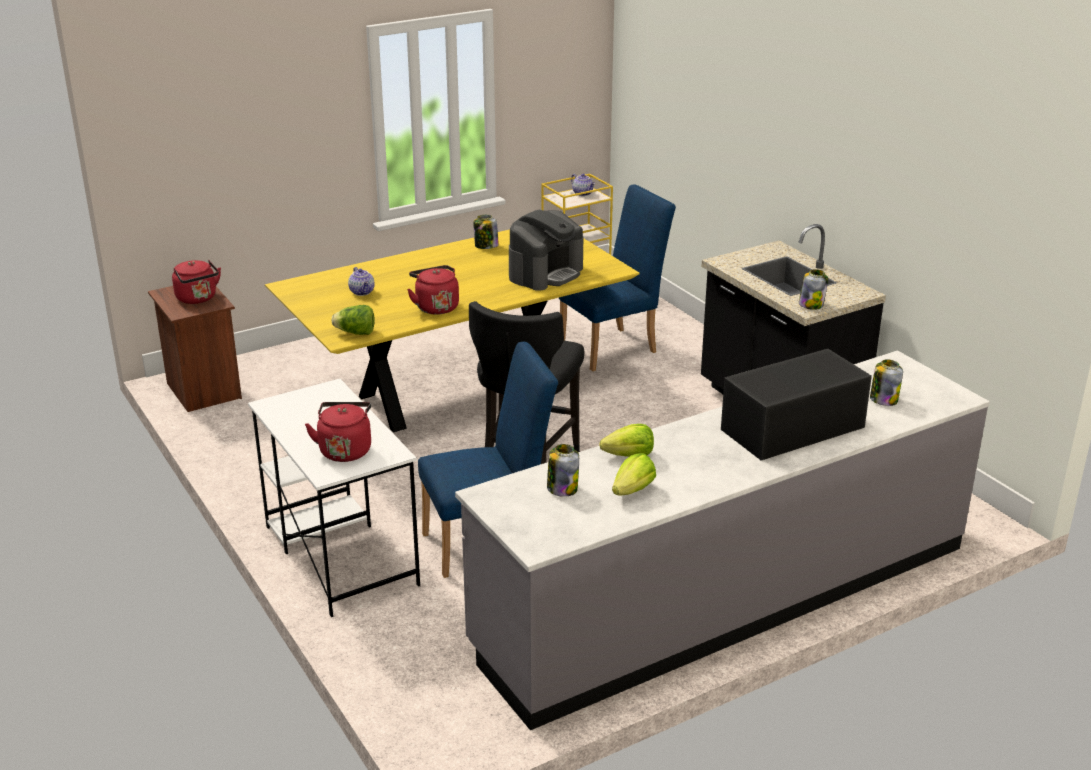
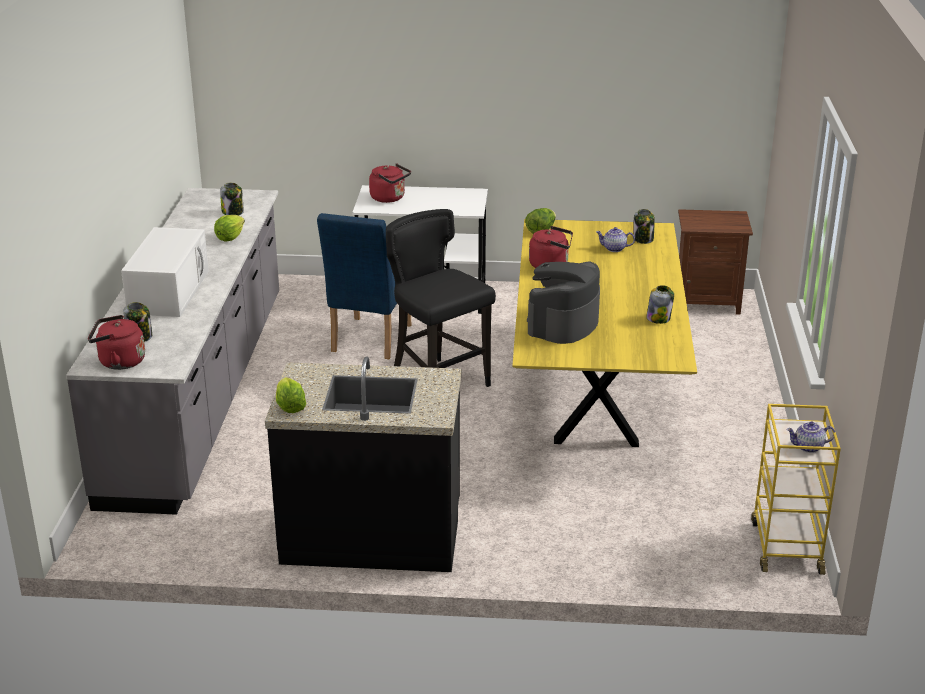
camera: 125 degrees right, 0 degrees up
(198, 299) = (710, 222): red kettle -> red kettle (119, 362)
(546, 273) = (563, 324): coffee machine -> coffee machine turned 45 degrees clockwise
(614, 347) = (596, 502): blue chair -> none
(633, 490) = (198, 227): lettuce -> lettuce (290, 406)
(791, 429) = (169, 291): black microwave -> white microwave
(811, 305) = (303, 376): jar -> jar (643, 239)

